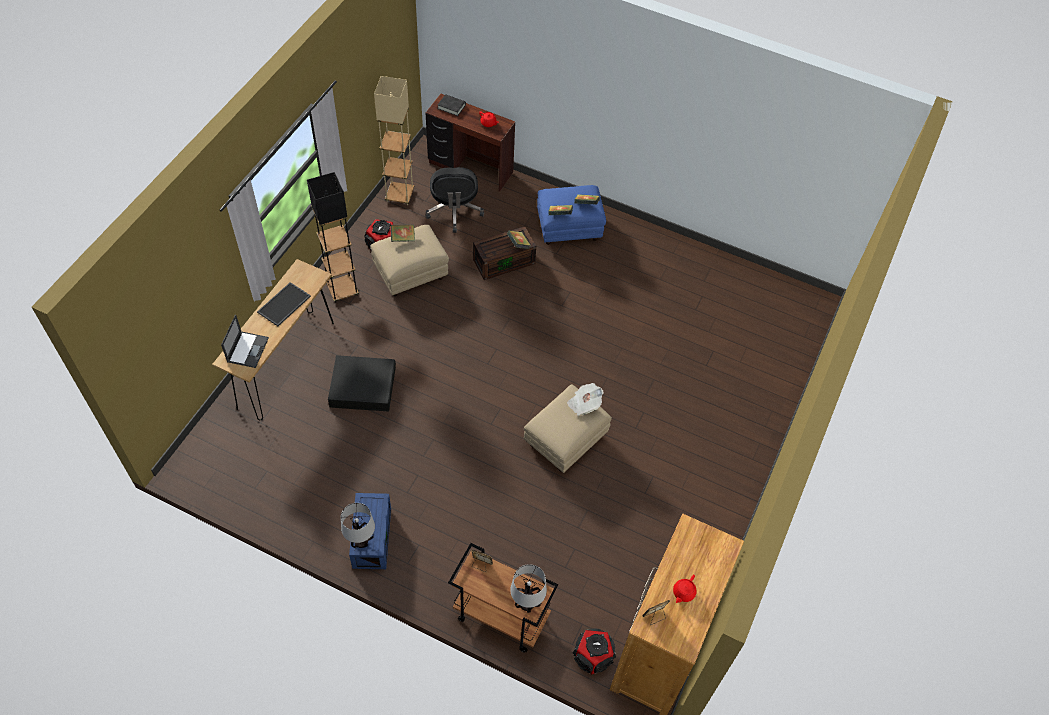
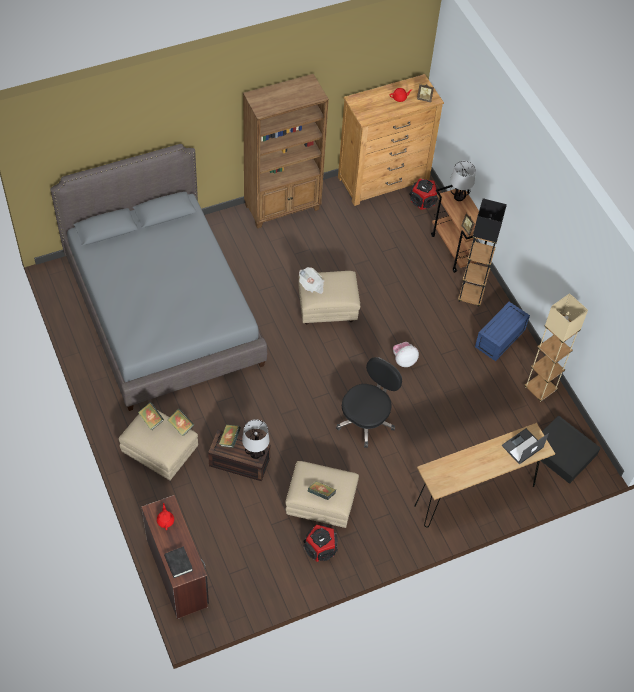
camera: 140 degrees left, 0 degrees up
(284, 305) = (471, 464): tray -> none
(342, 290) = (386, 529): black floor lamp -> black floor lamp (470, 296)
(361, 541) = (516, 317): table lamp -> table lamp (255, 454)
(363, 387) = (431, 438): black storage box -> black storage box (562, 452)
(400, 195) = (264, 589): beige floor lamp -> beige floor lamp (540, 389)
(448, 442) = (404, 360): none -> plush toy
(454, 211) = (233, 538): black office chair -> black office chair (366, 420)
(569, 228) = (159, 453): blue ottoman -> beige ottoman
(697, 333) = (163, 311): none -> grey bed
(720, 521) = (283, 207): none -> brown bookcase

